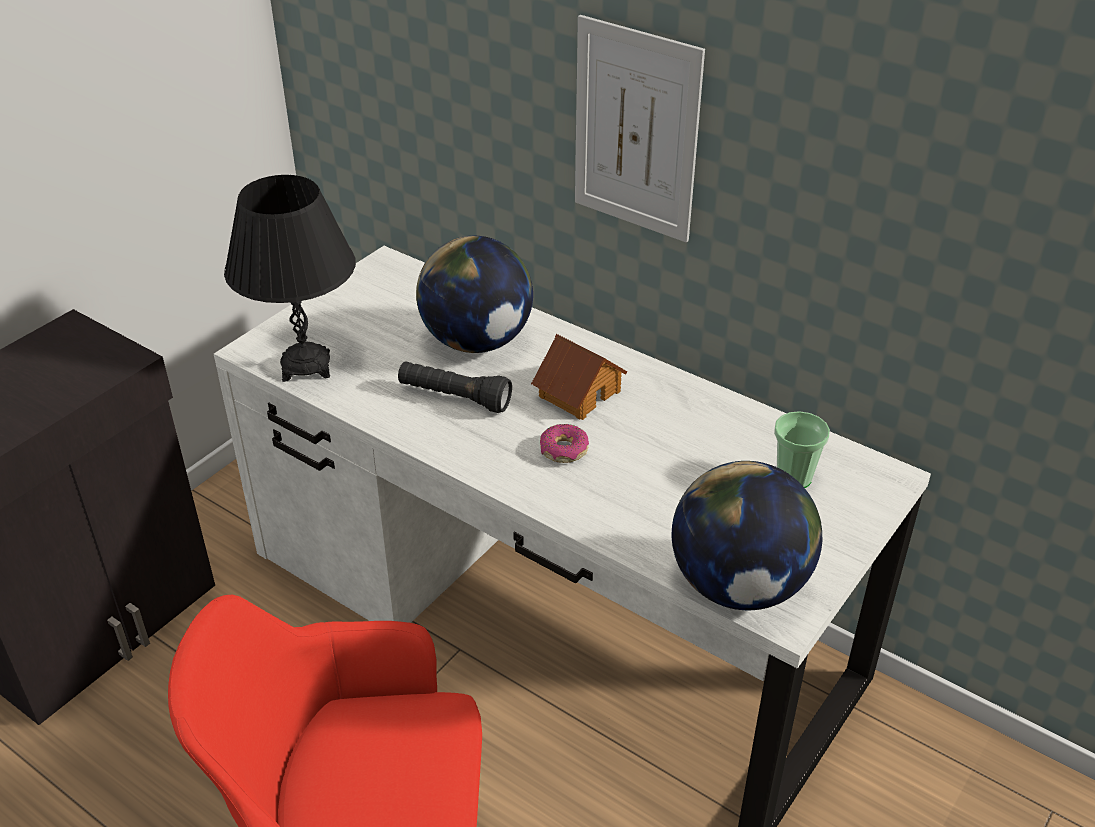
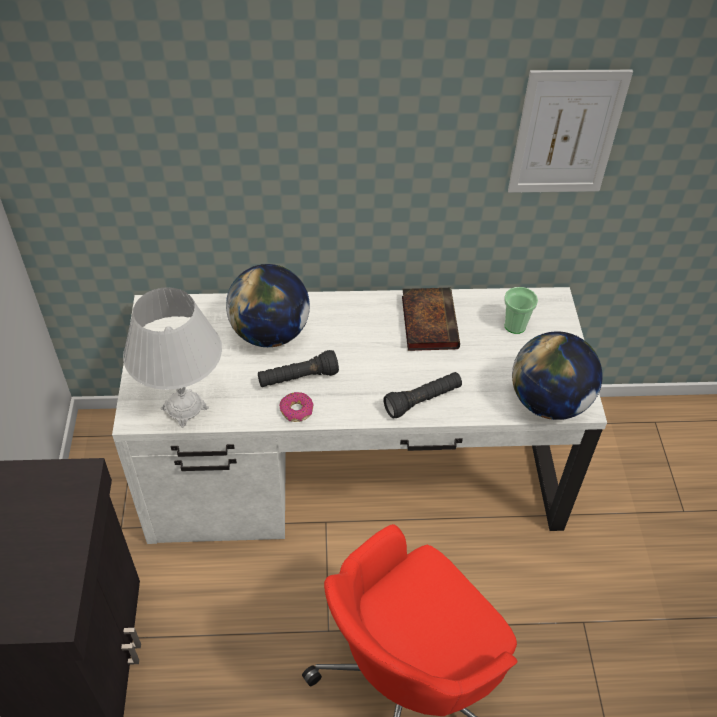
camera: 40 degrees left, 10 degrees up
(306, 366) = (184, 408): black table lamp -> white table lamp
(563, 450) = (391, 376): donut -> donut (296, 411)
(571, 494) = (423, 400): none -> black flashlight
(578, 393) = (362, 335): toy house -> none
(636, 130) = (352, 160): picture -> picture (566, 133)
(679, 417) = (428, 321): none -> book

